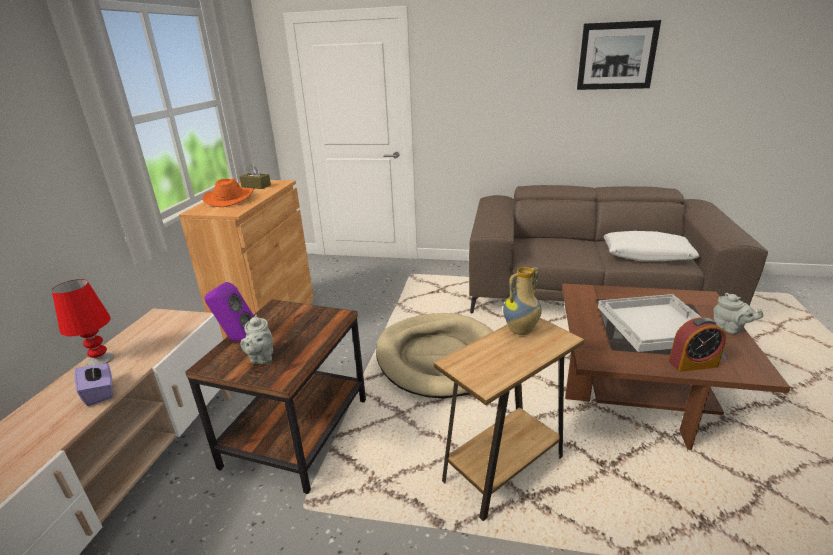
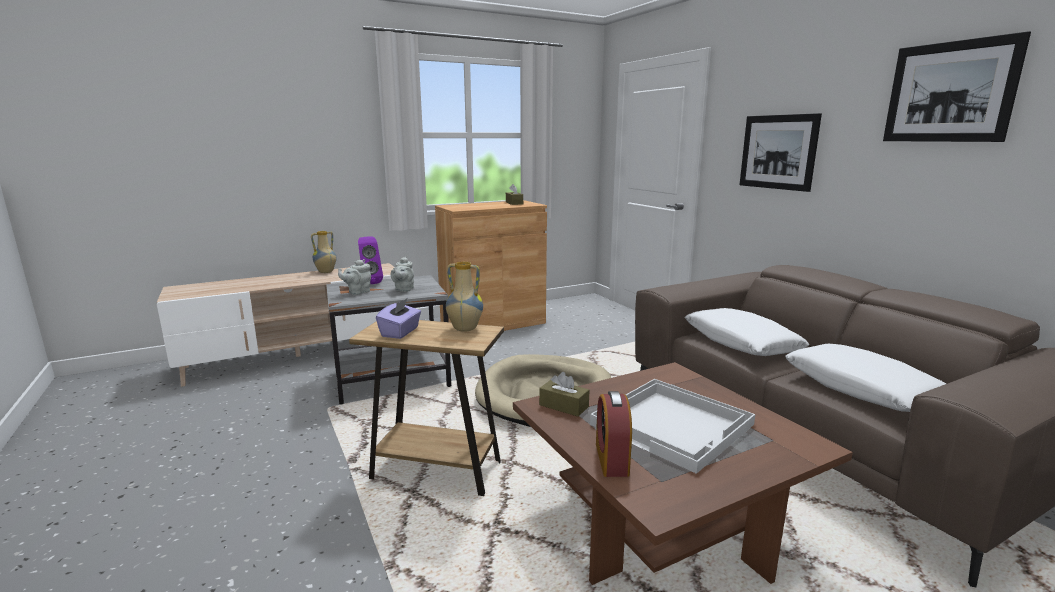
camera: 50 degrees right, 10 degrees down
(100, 360) = (326, 272): red table lamp -> vase
(100, 392) = (298, 281): purple tissue box -> purple tissue box (400, 332)
(230, 199) = (478, 205): orange hat -> none
(296, 432) = (392, 379): brown side table -> grey side table
(492, 100) = (778, 152): none -> picture
(553, 252) = (741, 343): none -> white pillow
(601, 350) = (564, 406): none -> brown tissue box
(693, 364) = (611, 459): alarm clock -> alarm clock turned 45 degrees clockwise
(730, 329) = (747, 474): grey teapot -> grey teapot (403, 289)

